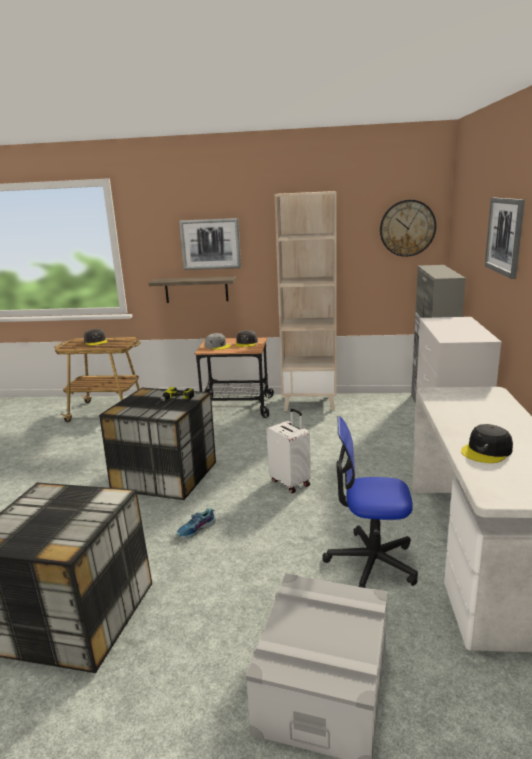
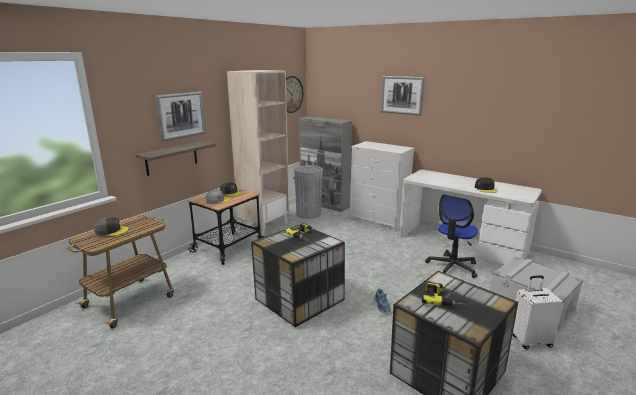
camera: 60 degrees left, 0 degrees up
(57, 508) = (444, 299): none -> power drill
(290, 482) = (359, 262): white suitcase -> white suitcase (530, 340)
(383, 411) = (308, 213): none -> grey trash can

